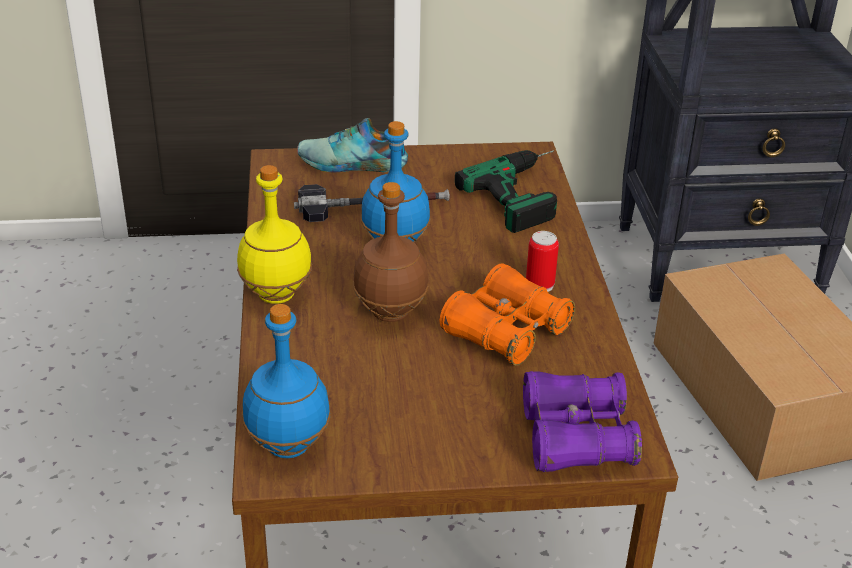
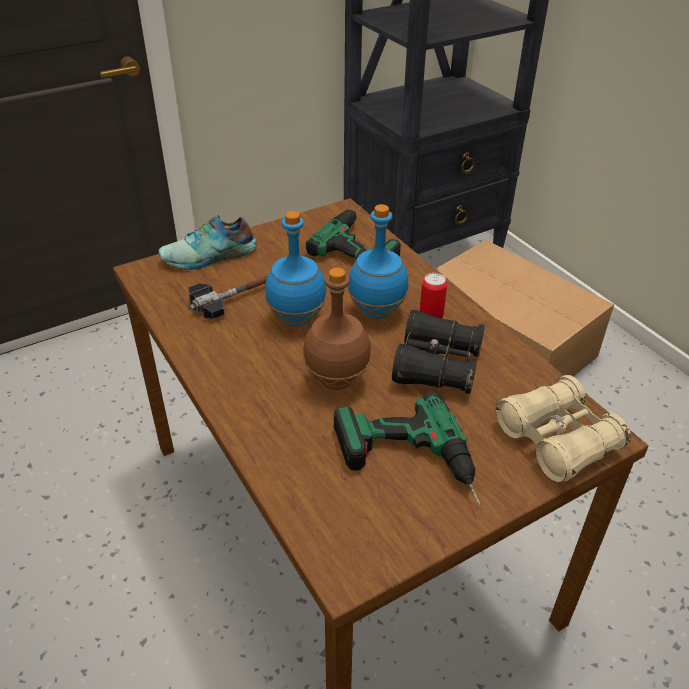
camera: 25 degrees left, 5 degrees up
(276, 296) = (230, 396): yellow bottle -> none
(289, 445) = (344, 539): blue bottle -> blue bottle (377, 311)
(400, 408) = (409, 466): none -> power drill
(506, 331) = (436, 365): orange binoculars -> black binoculars
(576, 437) = (557, 440): purple binoculars -> beige binoculars

